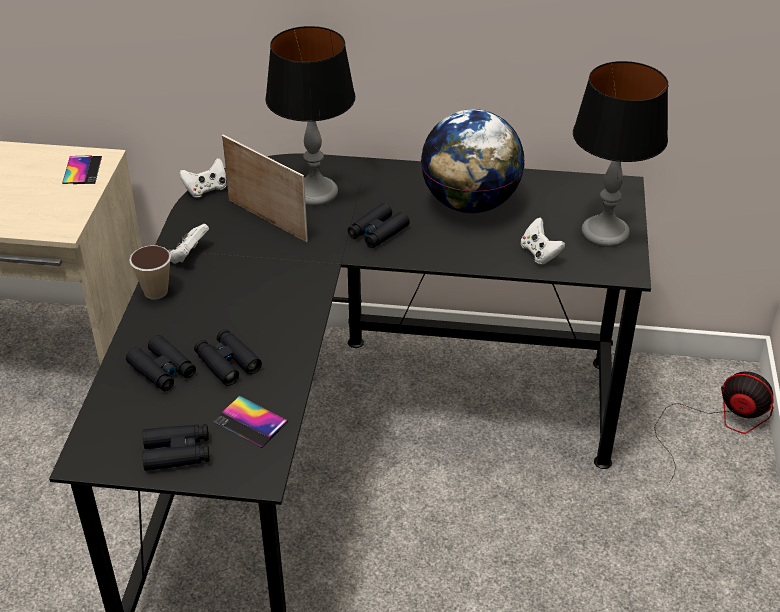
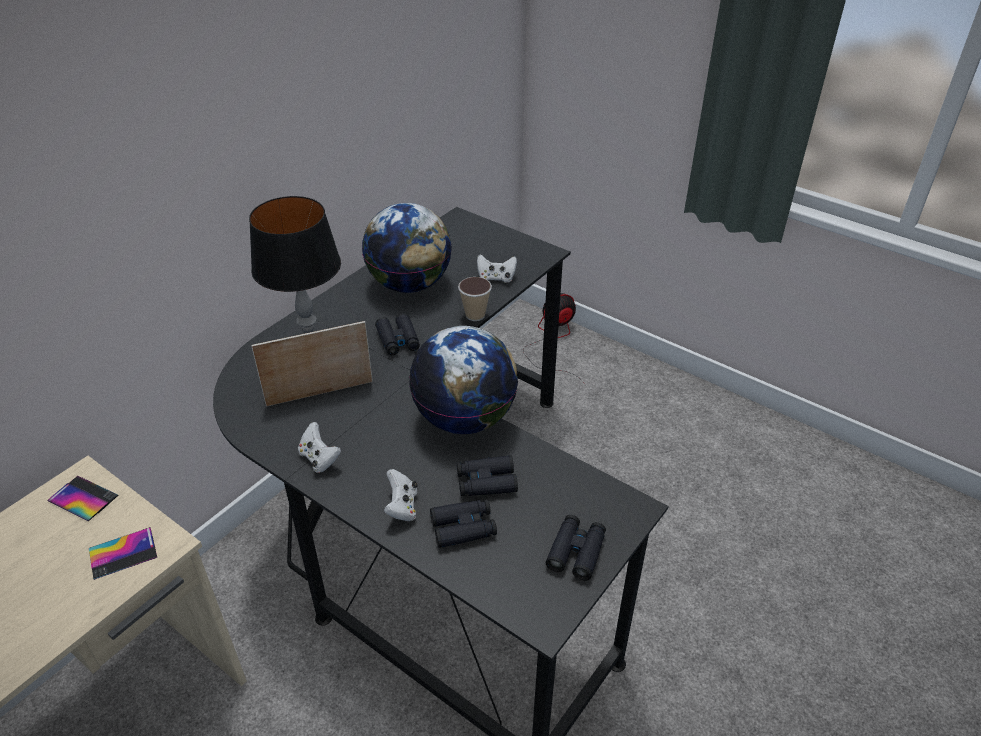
camera: 60 degrees left, 0 degrees up
(156, 291) = (350, 498): cup -> cup (475, 315)
(206, 189) = (234, 415): white game controller -> white game controller (402, 507)
(250, 422) = (568, 492): phone -> phone (123, 553)
(301, 317) = (465, 418): none -> globe
(605, 233) = (500, 244): table lamp -> none

